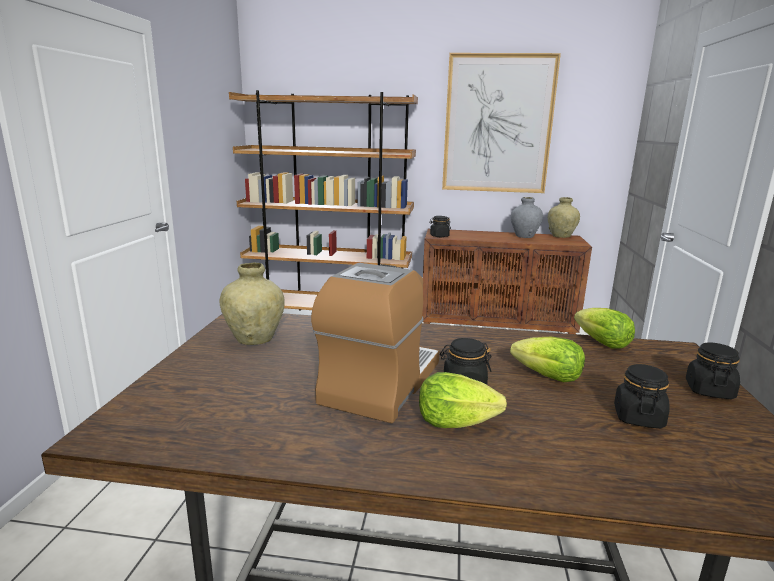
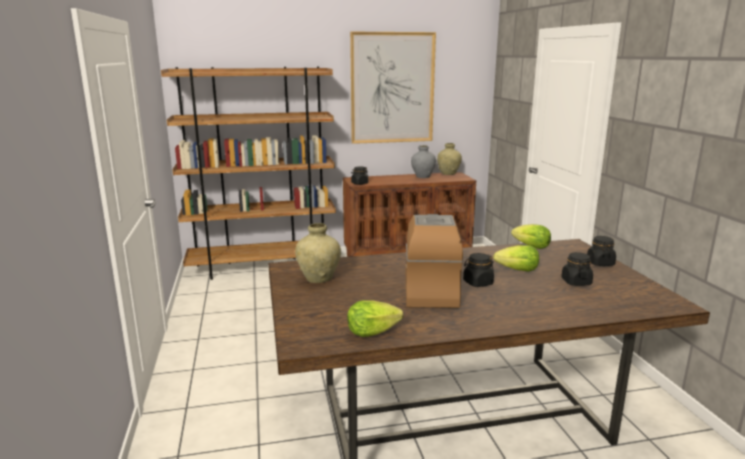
camera: 20 degrees left, 0 degrees up
(454, 422) = (490, 301): lettuce -> lettuce (371, 332)

